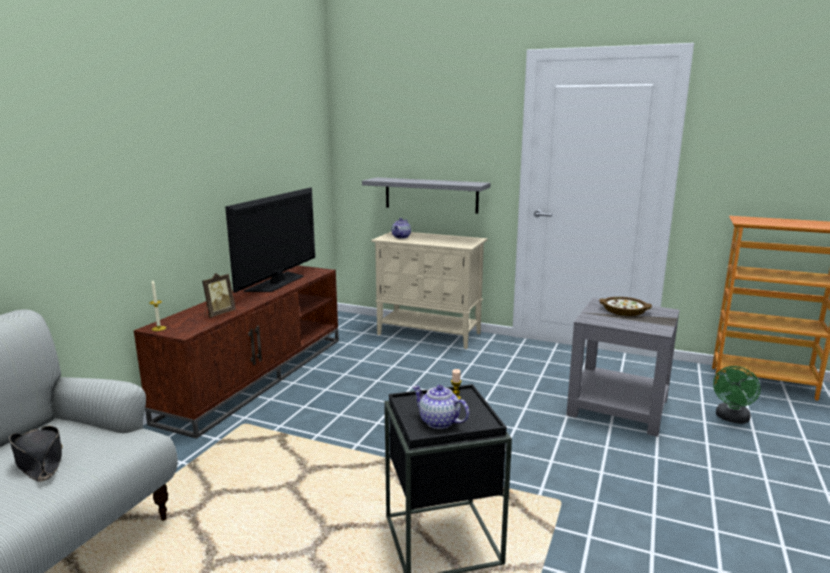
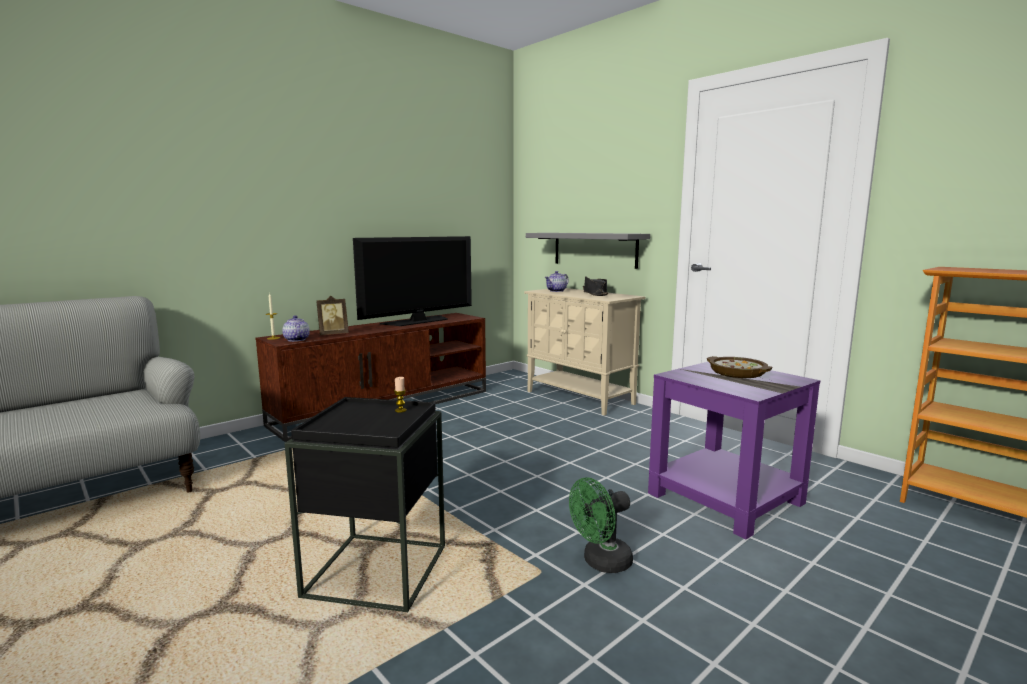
camera: 25 degrees right, 5 degrees down
(39, 460) = (85, 408): black hat -> black hat (595, 293)
(438, 422) = (348, 424): teapot -> teapot (296, 340)
(619, 406) = (727, 498): grey side table -> purple side table
(731, 419) = (885, 544): green fan -> green fan (601, 563)

